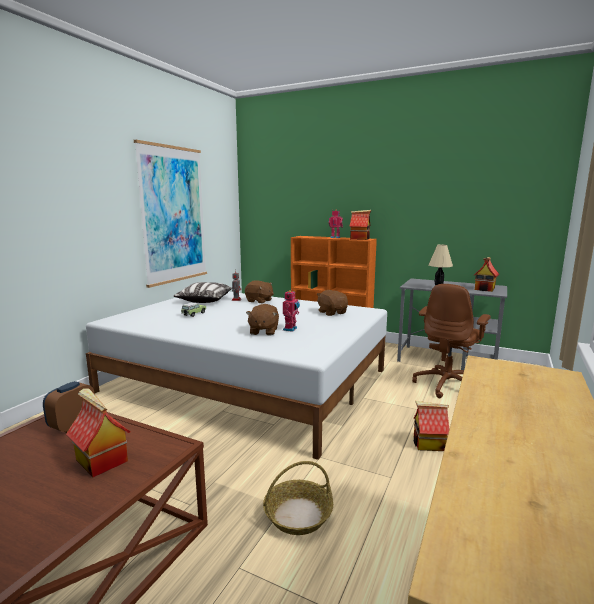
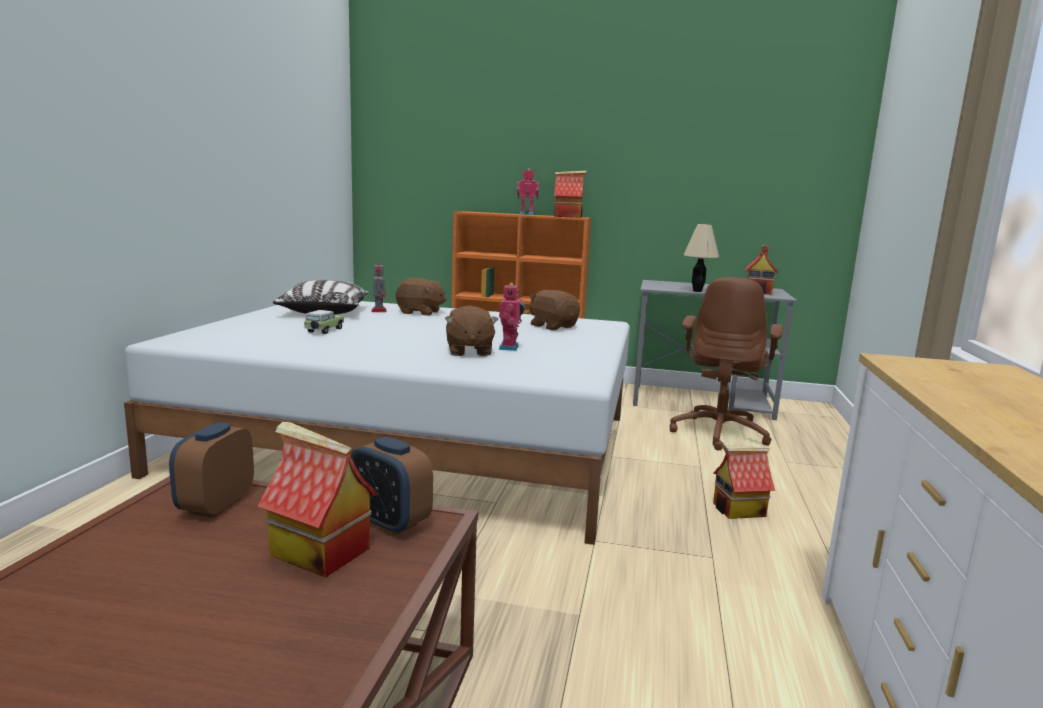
camera: 15 degrees left, 0 degrees up
(149, 445) = (390, 522): none -> alarm clock
(173, 215) = (259, 161): picture -> none
(298, 514) = (608, 622): basket -> none

